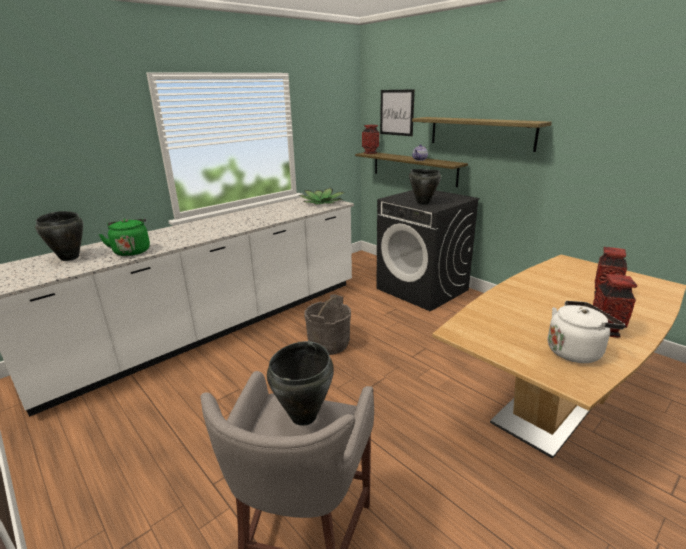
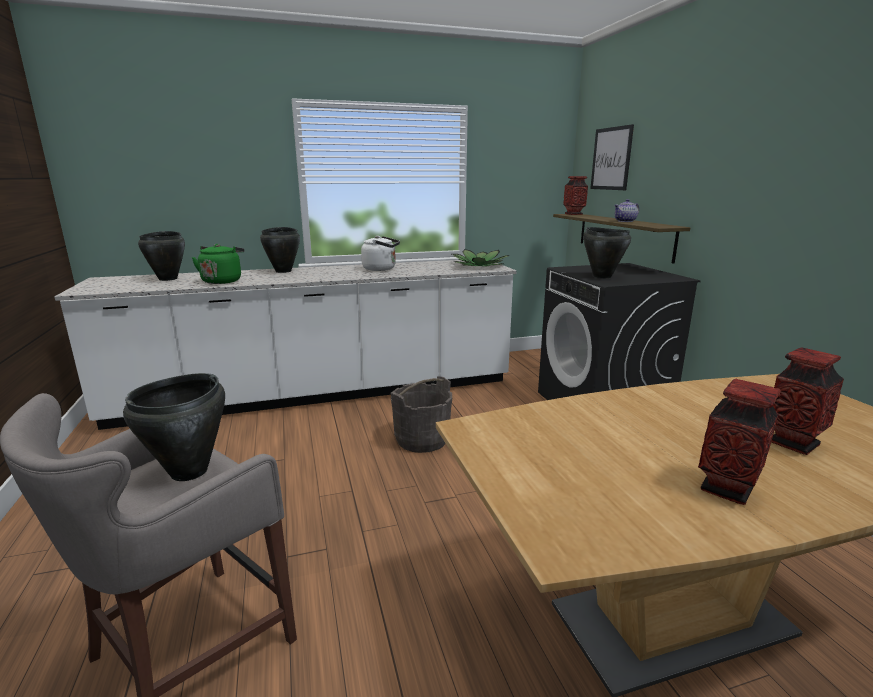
camera: 25 degrees right, 5 degrees down
(171, 231) = (283, 271): none -> black cooking pot
(480, 133) = (711, 180): shelf -> none
(576, 351) = (628, 501): white kettle -> white kettle (381, 269)

